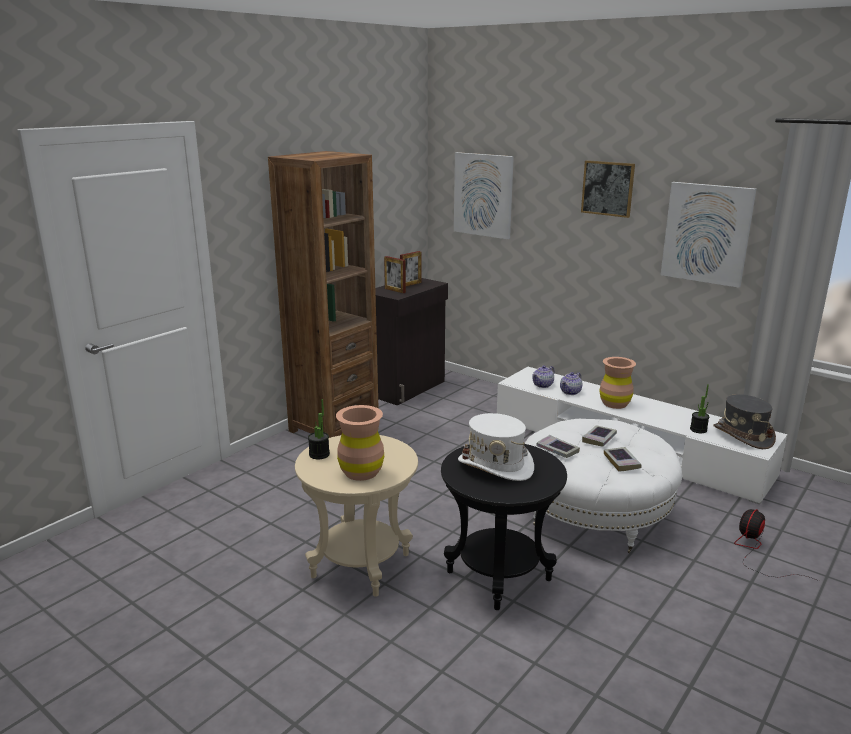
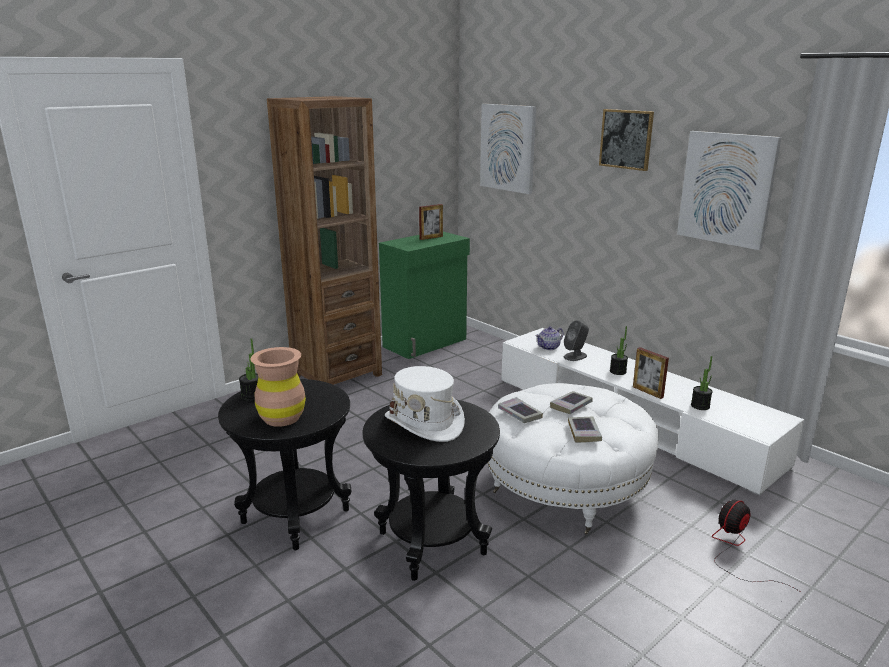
camera: 10 degrees right, 0 degrees up
(361, 566) = (296, 516): beige side table -> black side table
(395, 290) = (411, 242): picture frame -> picture frame (647, 392)
(407, 388) = (426, 343): black cabinet -> green cabinet
(571, 392) = (575, 356): teapot -> grey speaker
(615, 404) = (618, 371): brown vase -> potted plant
(742, 436) = (749, 416): grey hat -> none

